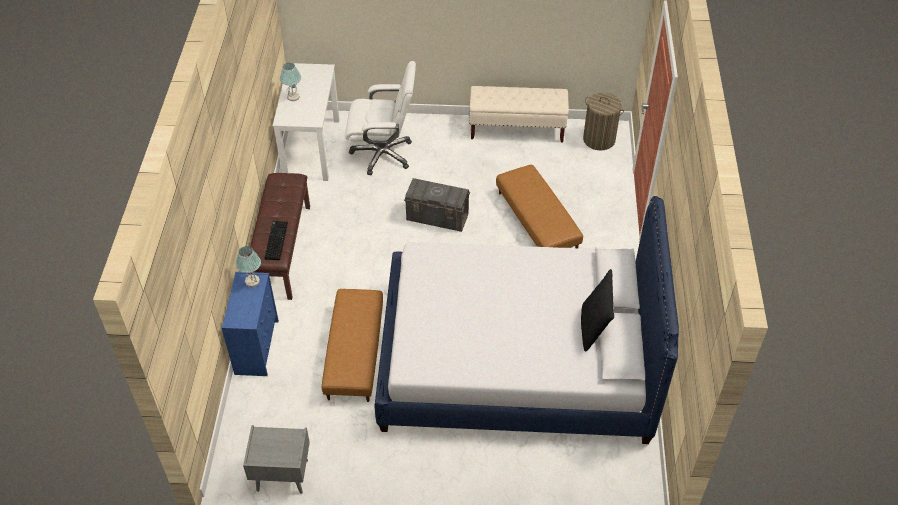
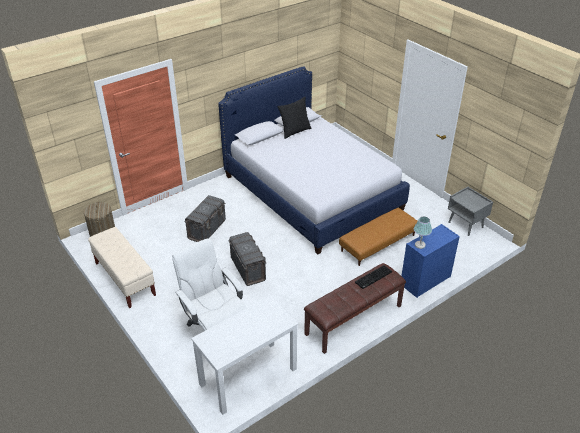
camera: 130 degrees left, 10 degrees down
(293, 97) = (255, 334): table lamp -> none
(537, 221) = (207, 229): brown ottoman -> grey storage box

